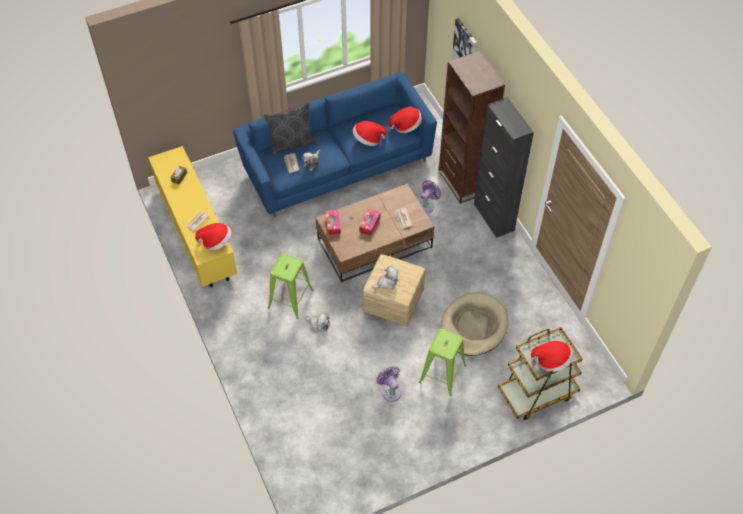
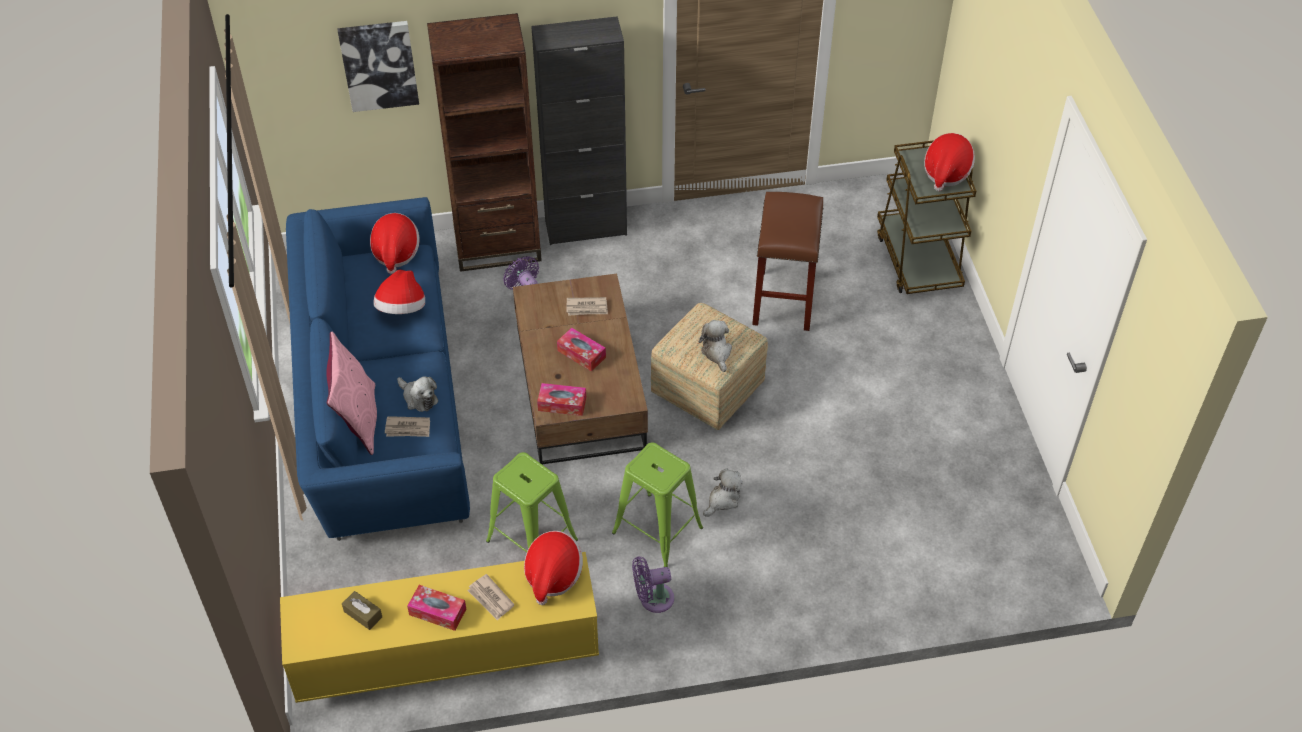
camera: 75 degrees left, 5 degrees down
(186, 203) = (437, 612): none -> tissue box
(291, 143) = (358, 420): grey pillow -> pink pillow
(390, 391) = (877, 429): purple fan -> purple fan (653, 598)
(442, 374) = (861, 359): green stool -> green stool (532, 541)
(473, 326) = (784, 301): beige dog bed -> brown stool

